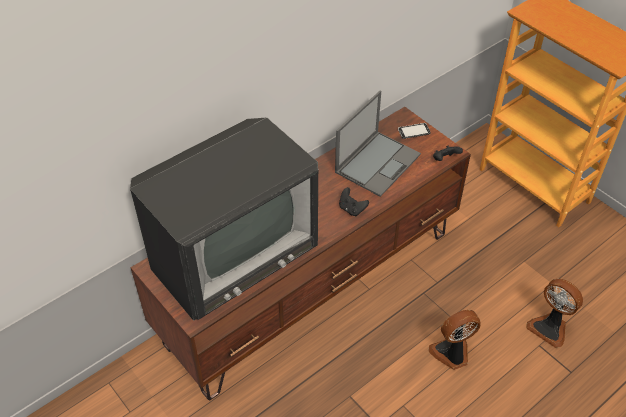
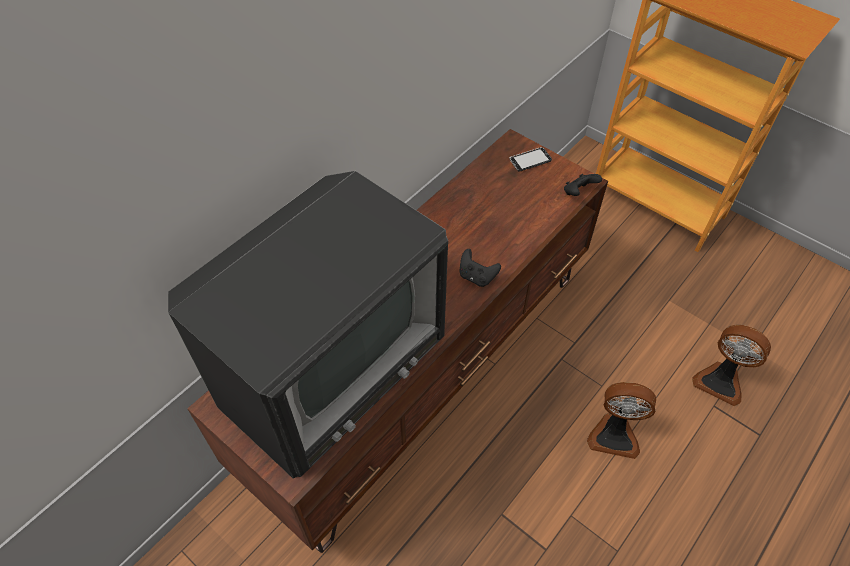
camera: 10 degrees left, 5 degrees up
(378, 162) = (495, 208): laptop -> none
(452, 354) = (614, 434): fan -> fan turned 135 degrees counterclockwise

